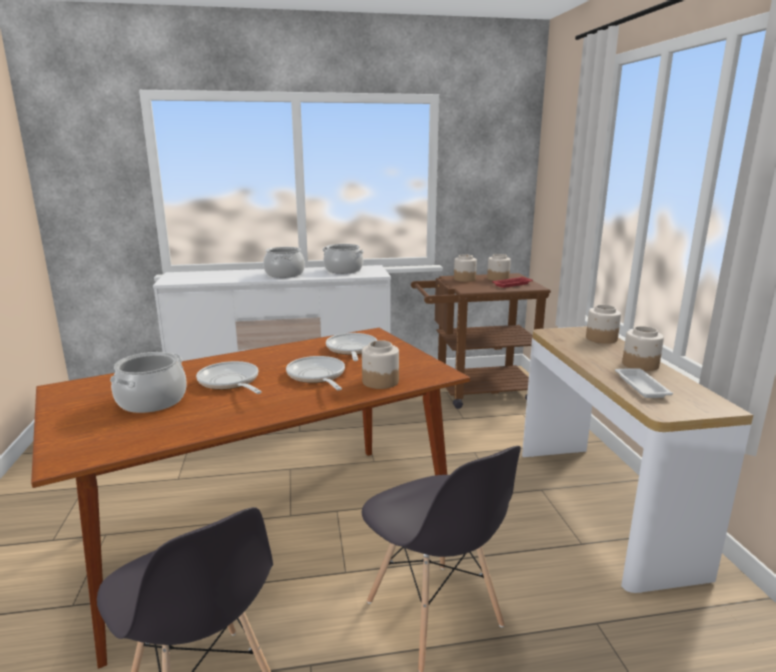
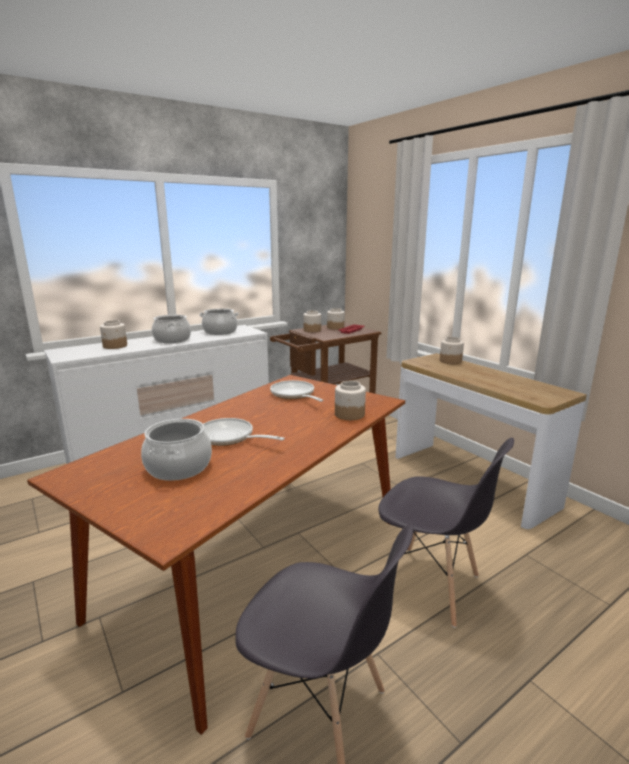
camera: 25 degrees left, 0 degrees up
(317, 376) = (296, 419): frying pan -> none
(640, 365) = (494, 374): jar -> jar (115, 346)
(640, 386) = (512, 388): white tray -> none

